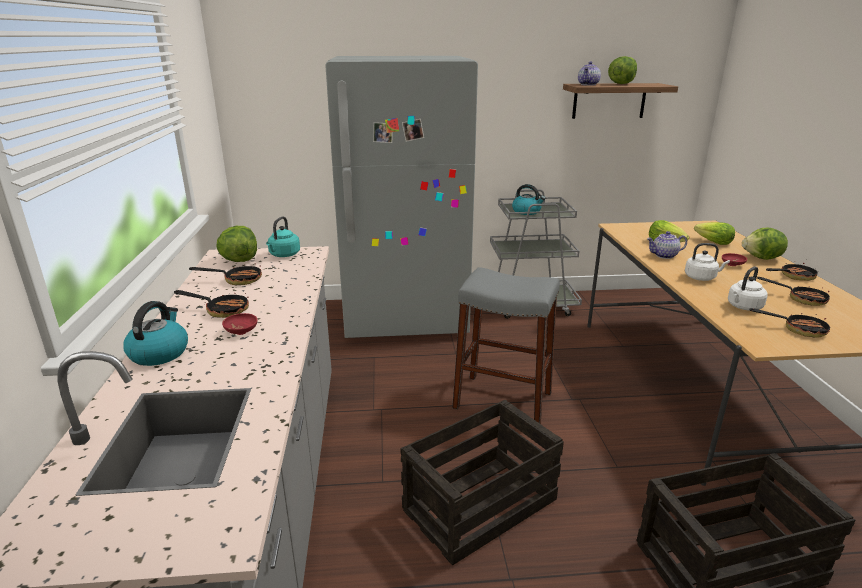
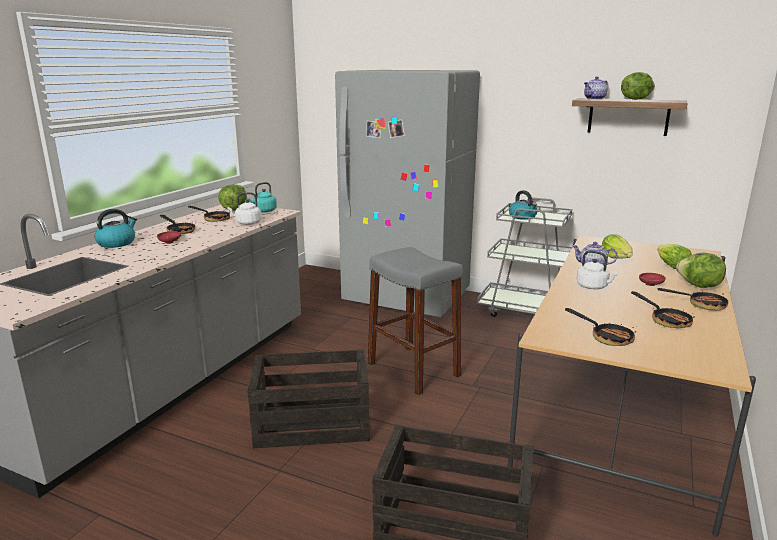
camera: 30 degrees right, 5 degrees down
(743, 307) = (586, 312): white kettle -> white kettle (247, 223)

